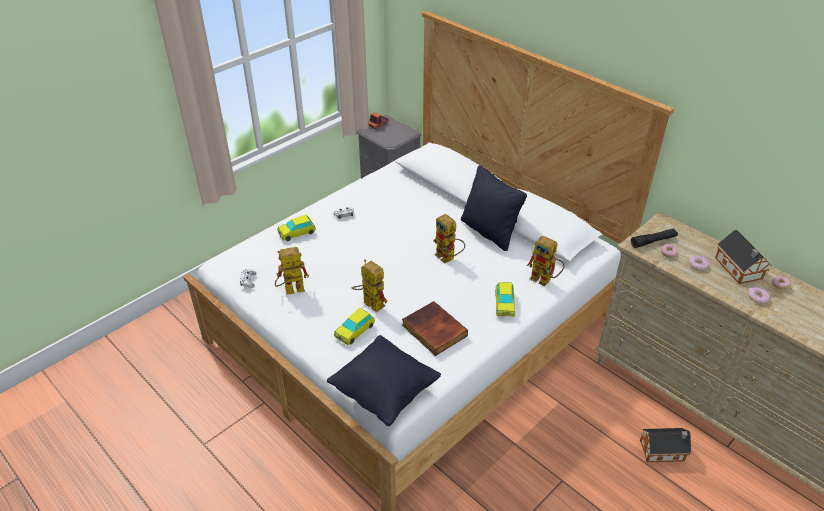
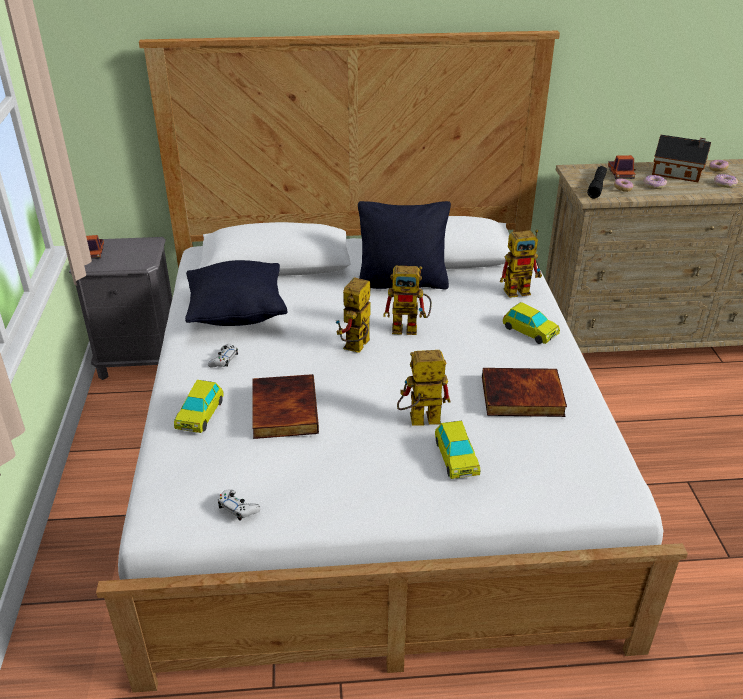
camera: 50 degrees left, 5 degrees down
(290, 291) = (312, 478): toy robot -> toy robot (356, 348)
(325, 254) = (282, 410): none -> book
(384, 393) = (589, 487): black pillow -> black pillow (237, 314)
(664, 451) = (700, 398): toy house -> none
(690, 244) = (620, 174): none -> toy truck

